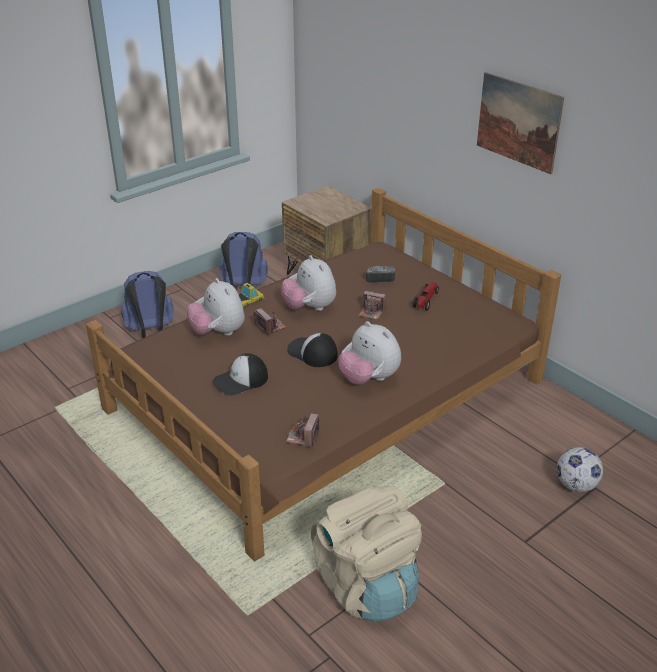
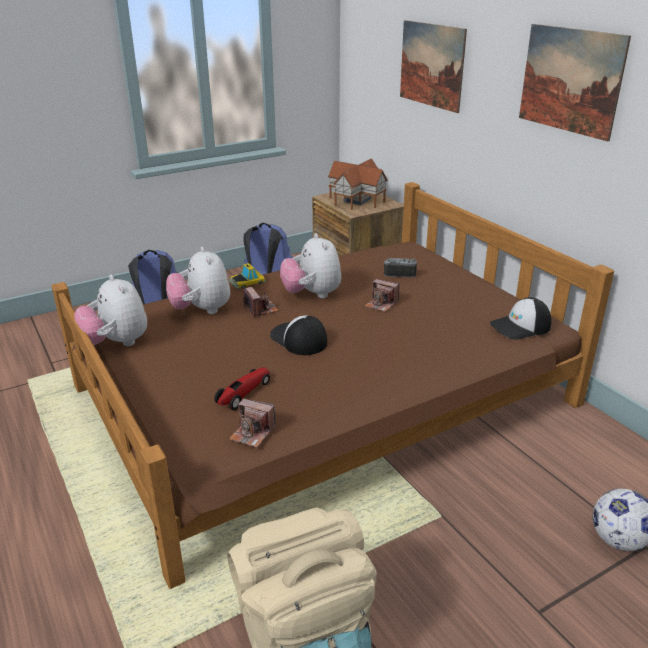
camera: 10 degrees right, 5 degrees down
(241, 380) = (204, 361): cap -> cap (520, 327)
(303, 437) = (252, 433): camera -> camera turned 90 degrees counterclockwise
(326, 204) = (358, 200): none -> toy house
(369, 379) = (357, 373): plush toy -> plush toy (117, 343)
(393, 87) = (431, 65): none -> picture
(425, 300) = (447, 297): toy car -> toy car (243, 394)

